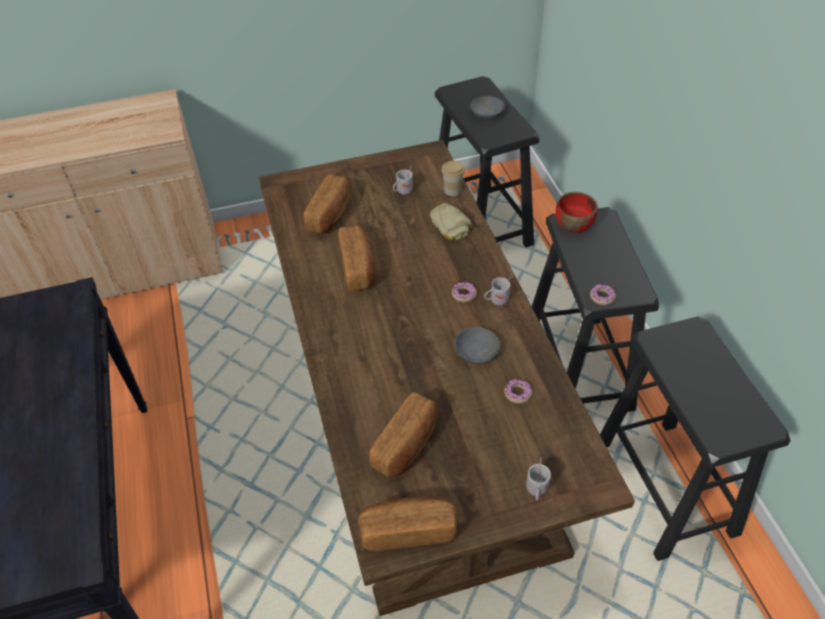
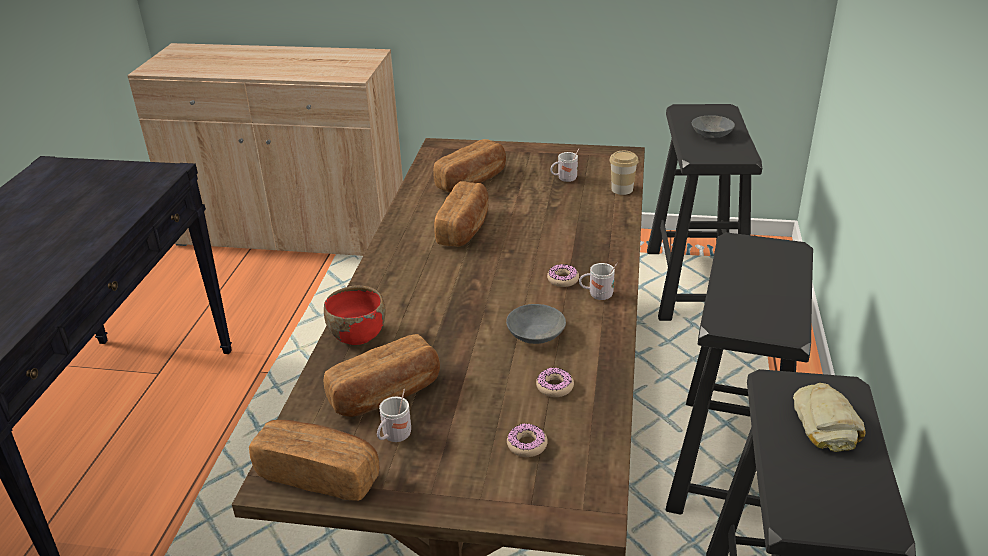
camera: 25 degrees right, 15 degrees down
(450, 225) = (596, 217): bread -> bread (826, 423)
(536, 491) = (501, 490): white mug -> white mug (394, 437)
(573, 225) = (745, 248): red bowl -> red bowl (357, 335)
(602, 297) = (733, 323): donut -> donut (527, 445)

